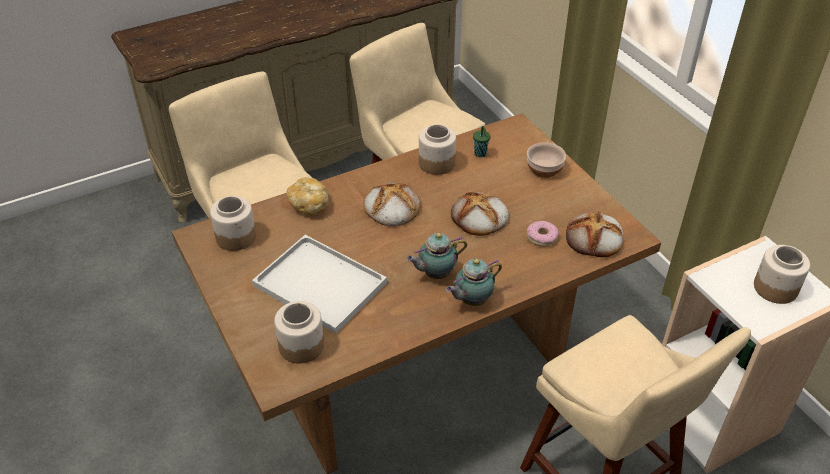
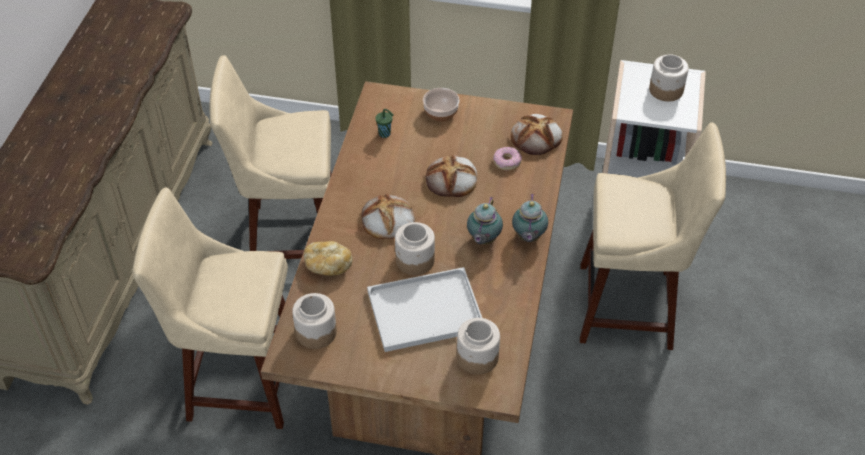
camera: 50 degrees left, 5 degrees up
(436, 163) = (366, 164): jar -> jar (415, 261)

